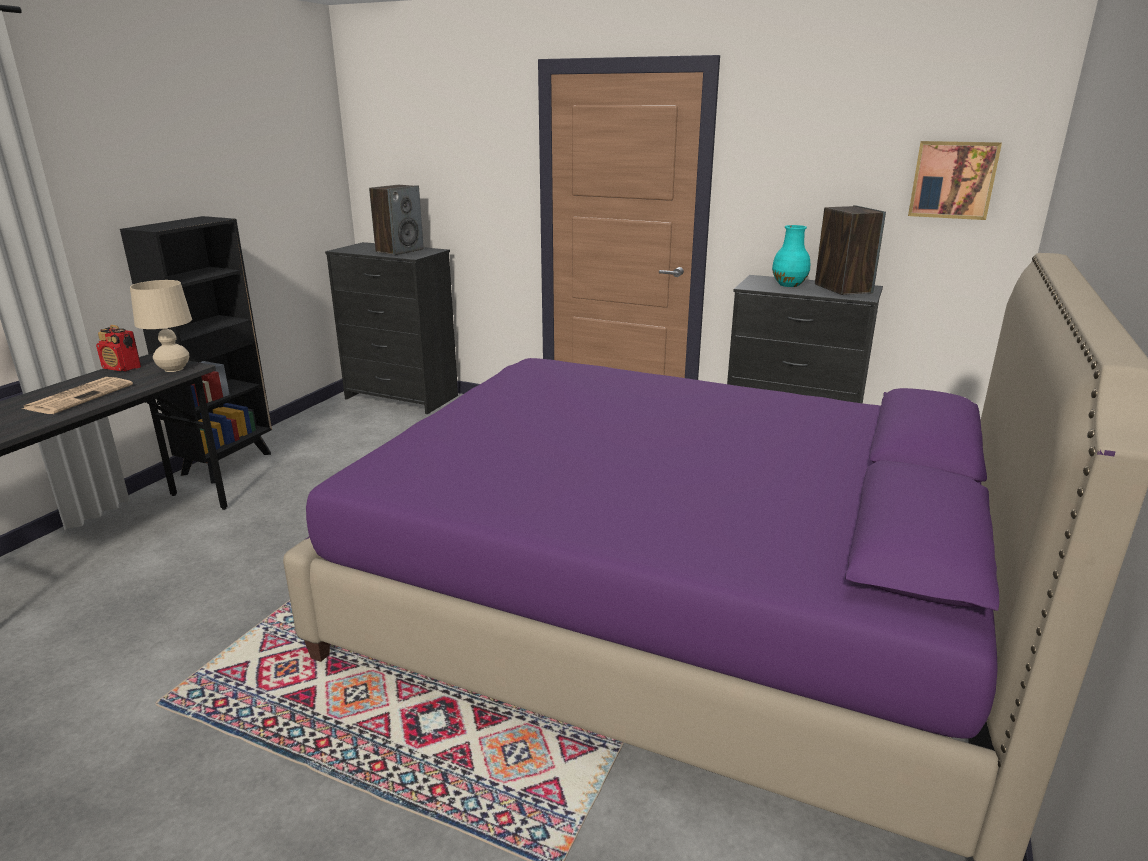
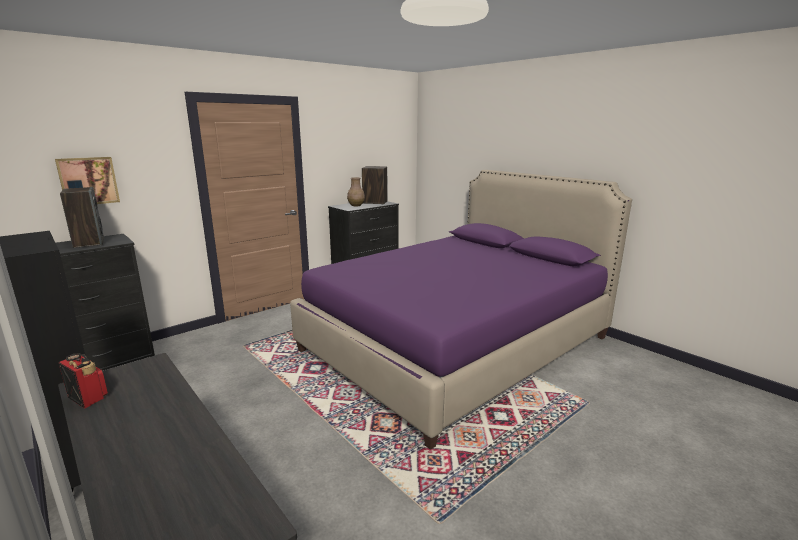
camera: 65 degrees left, 5 degrees down
(80, 396) = (151, 418): newspaper -> none
(122, 368) = (88, 397): radio -> radio turned 105 degrees counterclockwise
(174, 369) = (143, 370): beige table lamp -> none
(789, 285) = (356, 205): turquoise vase -> brown vase
(953, 180) = (391, 152): picture -> picture (88, 181)

